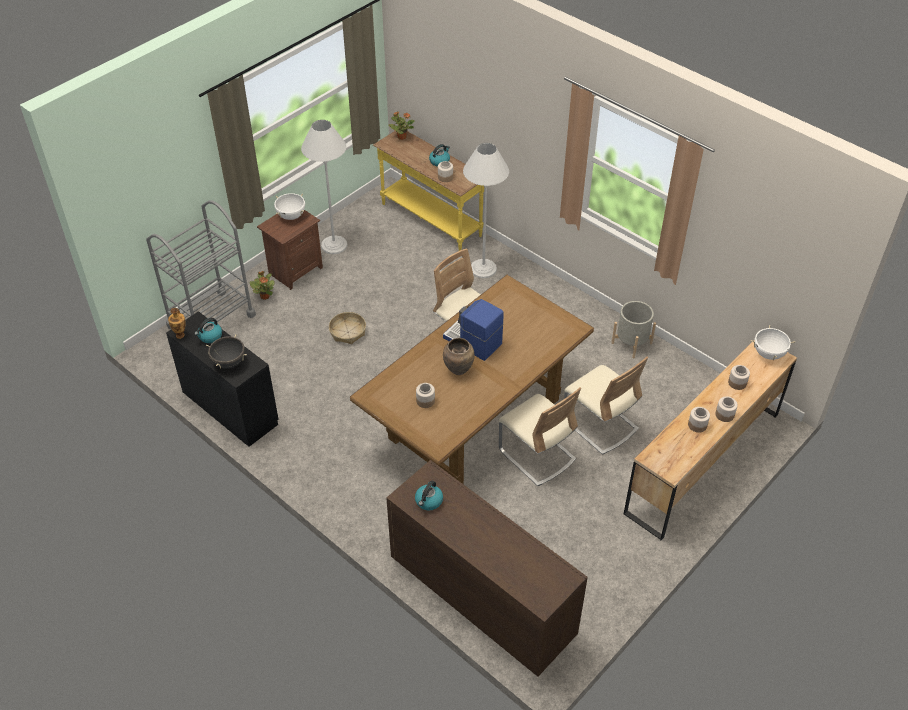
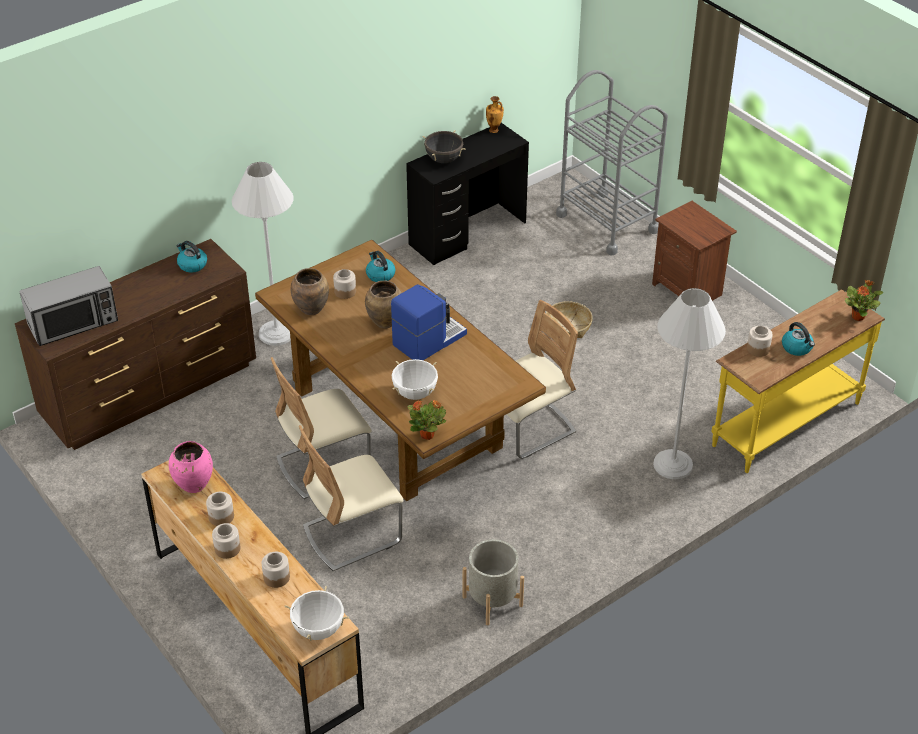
camera: 100 degrees right, 5 degrees down
(210, 336) = (486, 148): kettle -> kettle (380, 275)
(265, 296) = (643, 263): potted plant -> potted plant (428, 435)
(291, 216) = (709, 227): white cooking pot -> white cooking pot (415, 393)
(334, 245) = (735, 326): white floor lamp -> white floor lamp (276, 333)
(453, 418) = (311, 309): none -> brown vase
(532, 571) = (73, 323): none -> microwave
(674, 448) = (194, 486): none -> pink vase

